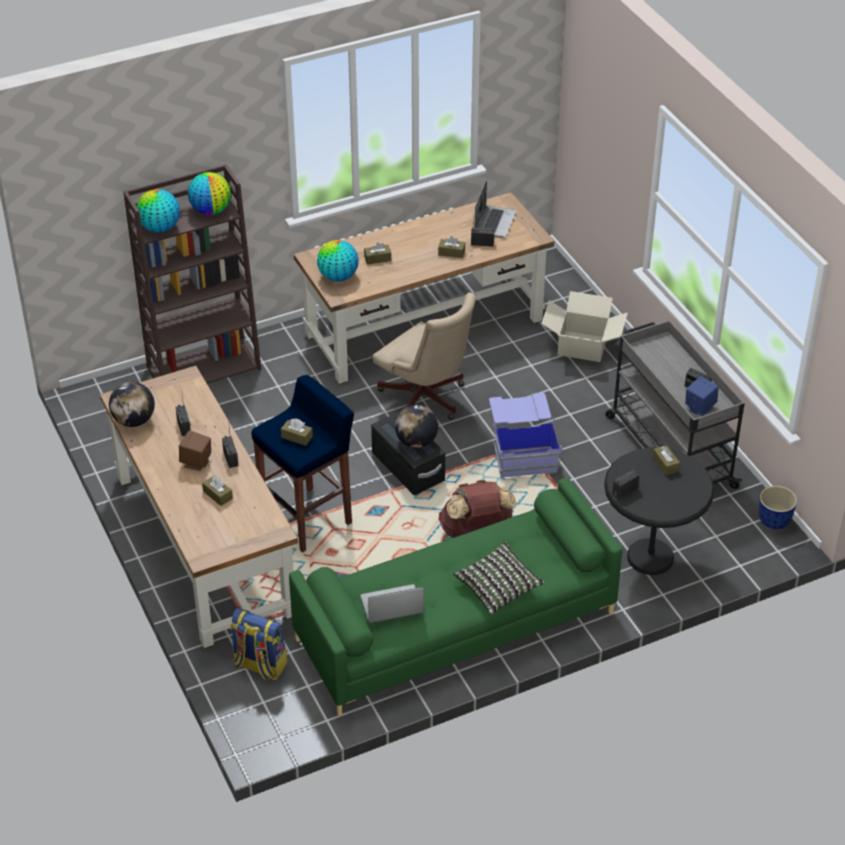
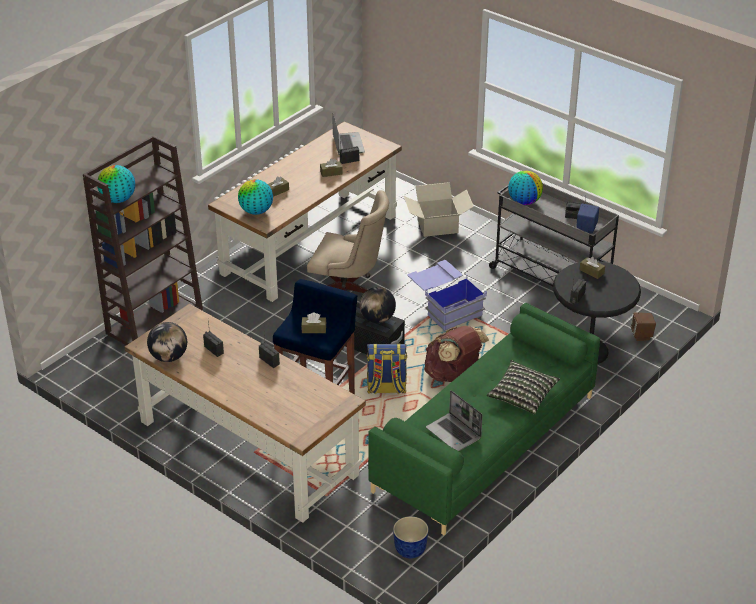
camera: 25 degrees left, 5 degrees down
(196, 462) = (244, 372): brown speaker -> brown speaker (641, 335)
(211, 210) = (150, 177): globe -> globe (524, 202)
(217, 495) = (279, 390): brown tissue box -> none
(259, 665) = (356, 520): backpack -> backpack (386, 388)
(391, 606) = (454, 433): laptop -> laptop turned 90 degrees counterclockwise
(774, 522) = (655, 303): planter -> planter (410, 551)

